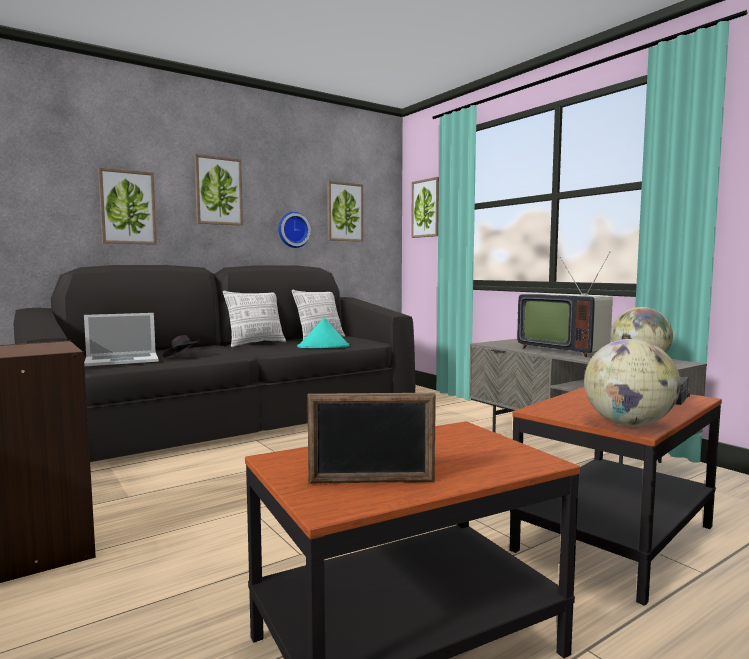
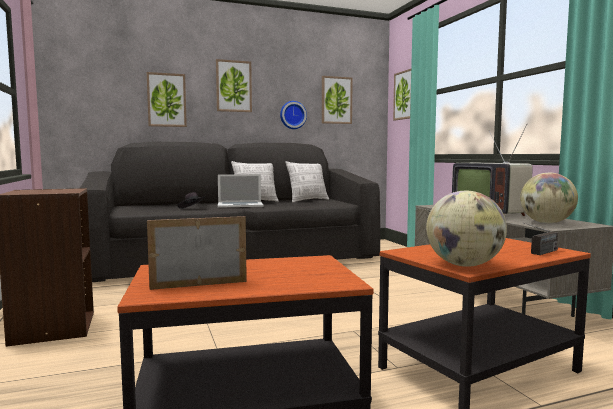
camera: 15 degrees right, 0 degrees up
(122, 360) = (149, 208): laptop -> laptop (240, 205)
(323, 347) = (301, 205): turquoise hat -> none
(371, 482) = (199, 284): picture frame -> picture frame turned 150 degrees clockwise

